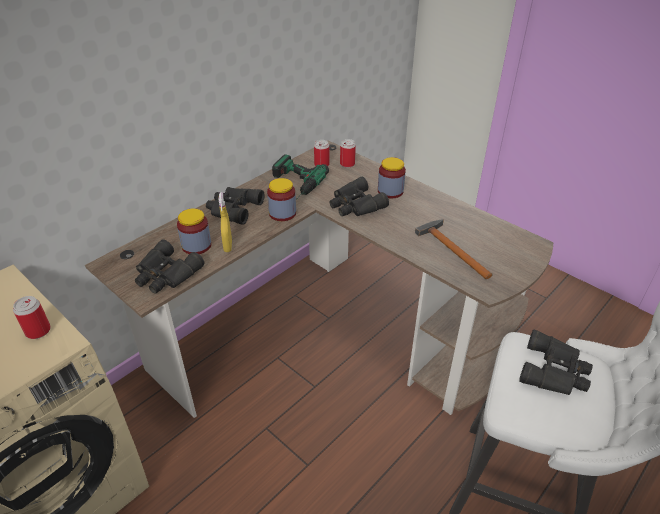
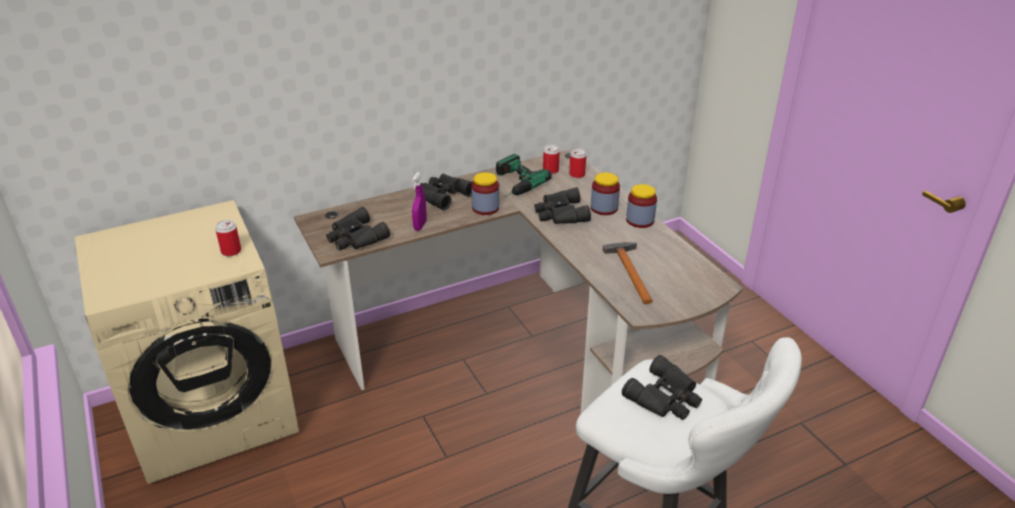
camera: 20 degrees right, 5 degrees down
(196, 246) = (393, 220): jar -> jar (640, 220)
(228, 246) = (420, 226): yellow spray bottle -> purple spray bottle

